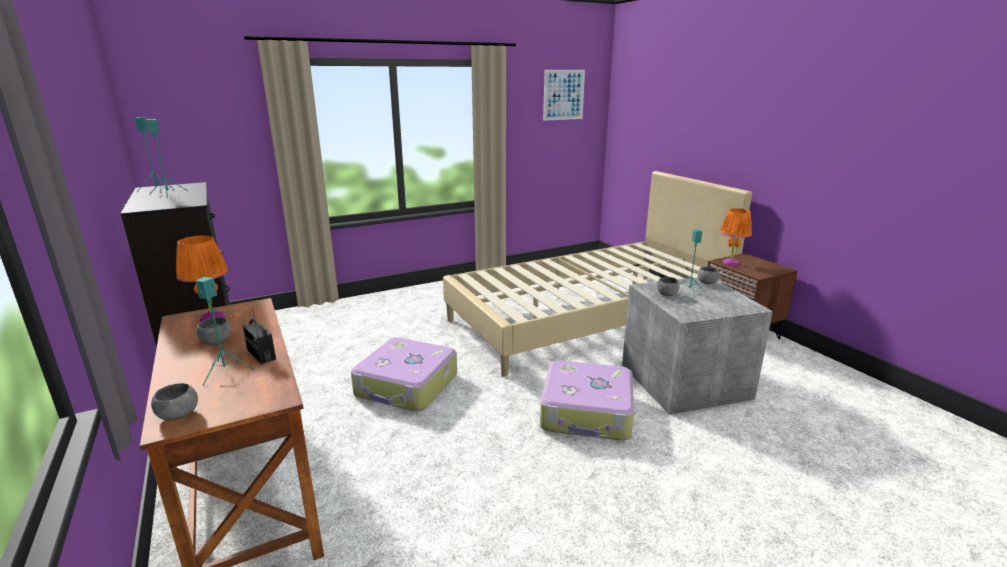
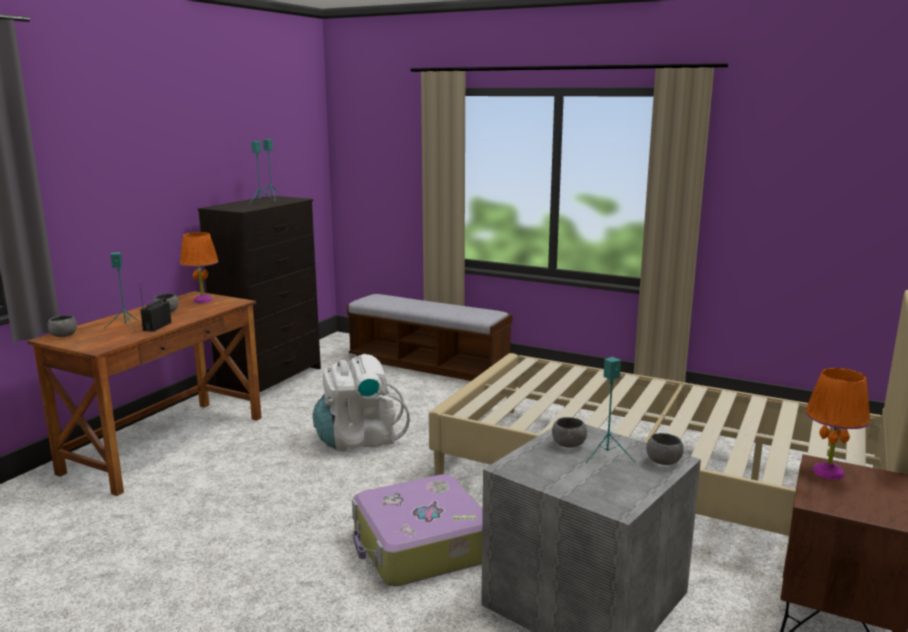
camera: 55 degrees right, 5 degrees down
(327, 318) = (428, 365): none -> bench
(407, 386) = (359, 440): suitcase -> white backpack
(563, 95) = (831, 141): picture -> none

